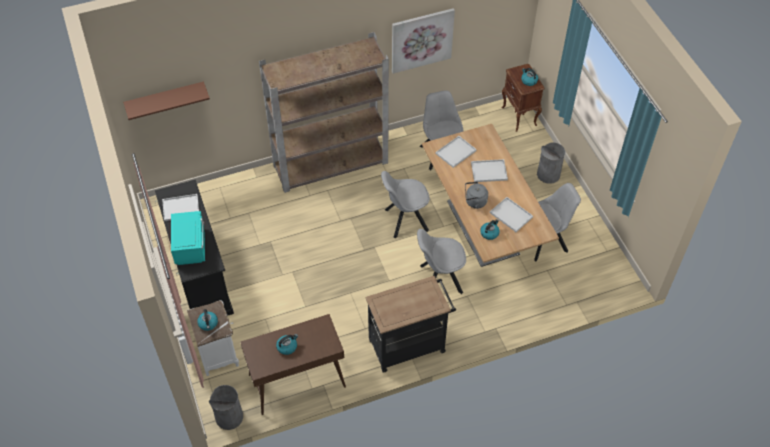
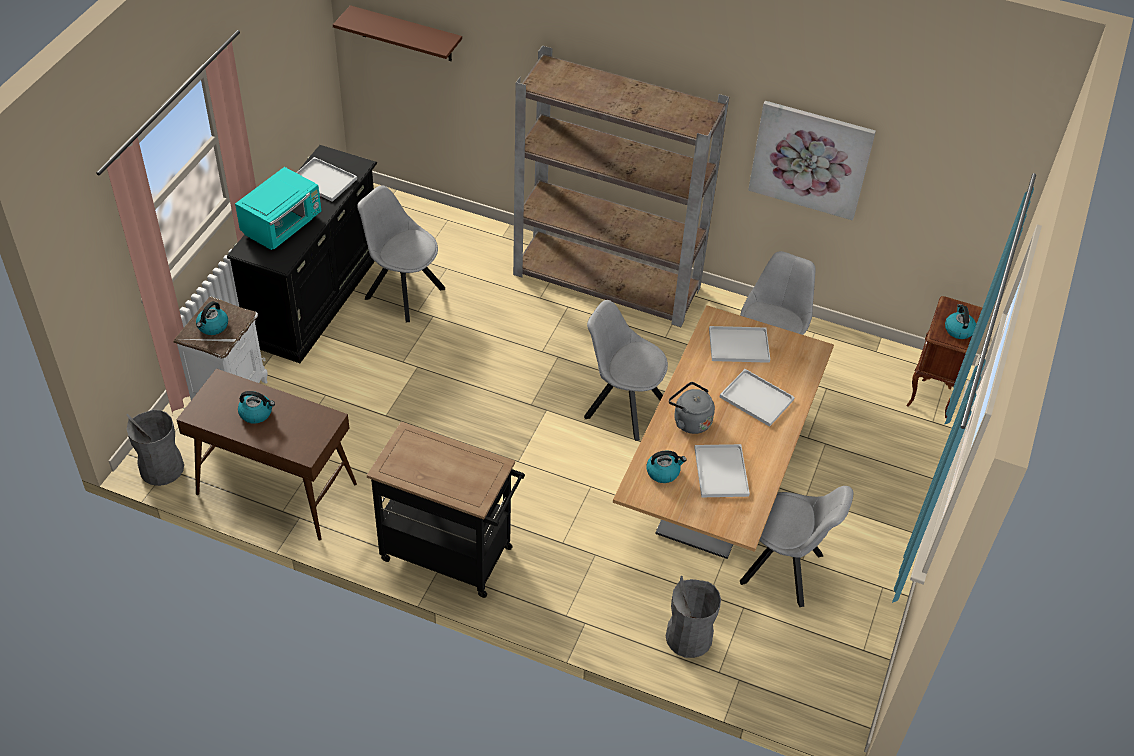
camera: 40 degrees right, 5 degrees down
(439, 279) = (583, 507): grey chair -> grey chair (403, 292)
(548, 174) = (891, 490): grey trash can -> grey trash can (688, 637)

